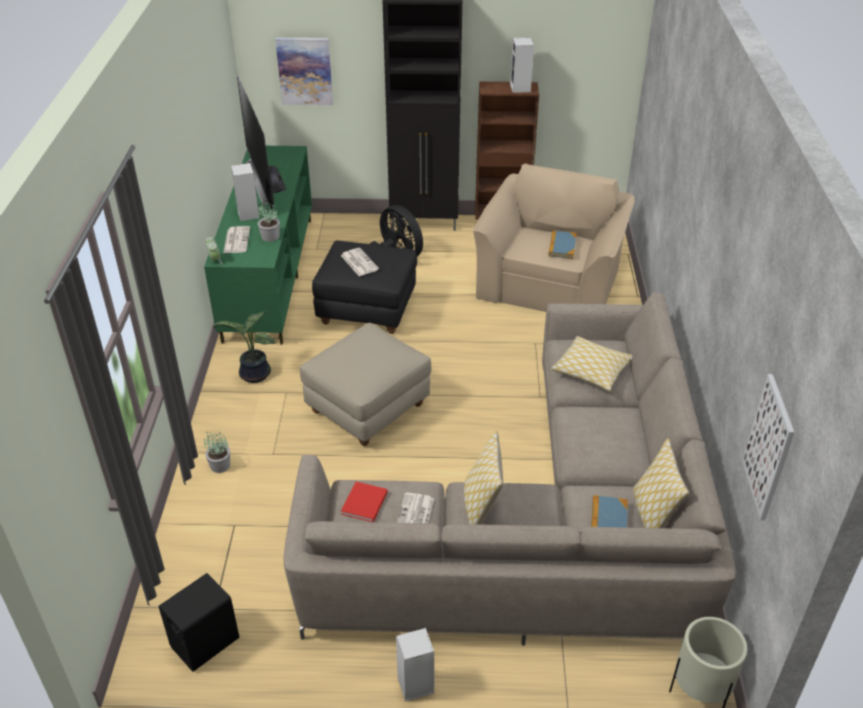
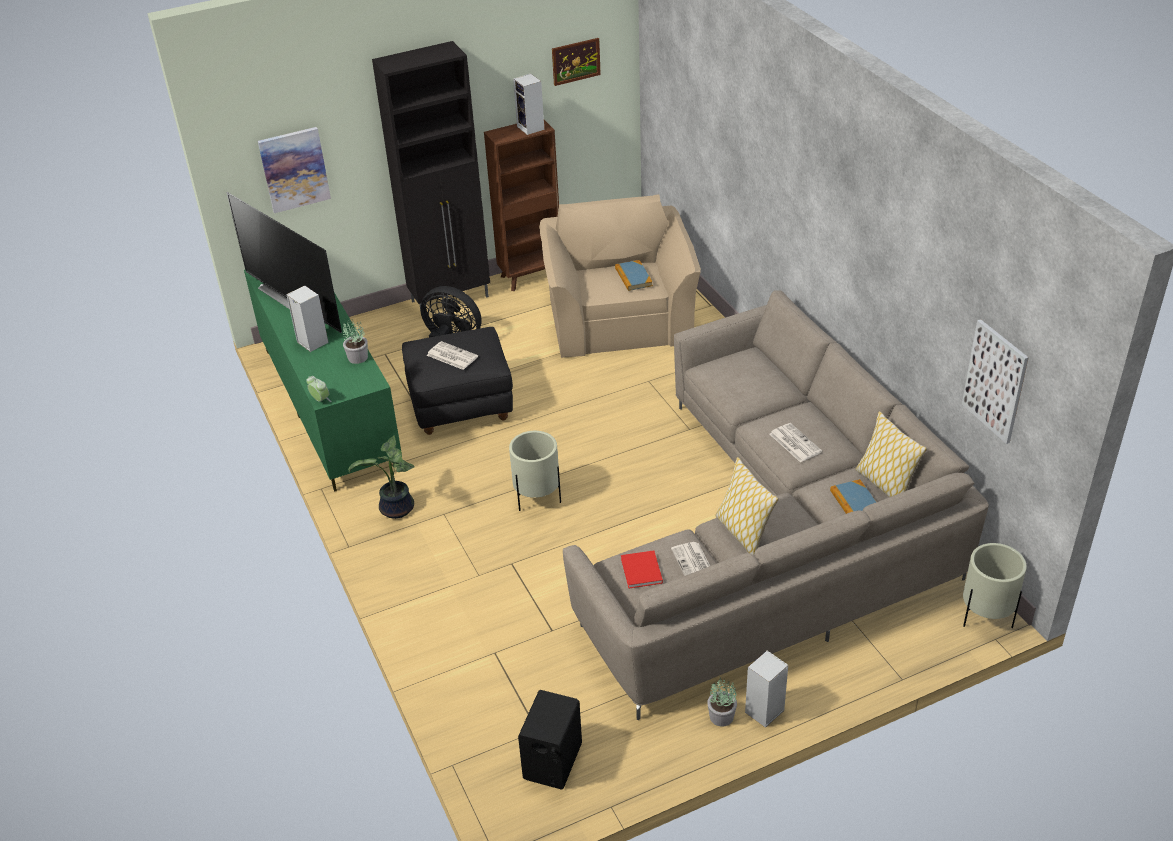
camera: 25 degrees left, 0 degrees up
(219, 465) = (434, 606): potted plant -> potted plant (721, 717)
(236, 240) = (324, 372): newspaper -> newspaper (794, 443)
(368, 408) = (537, 498): beige ottoman -> beige planter
(581, 37) = (576, 61): none -> picture
(591, 371) = (748, 383): pillow -> none

